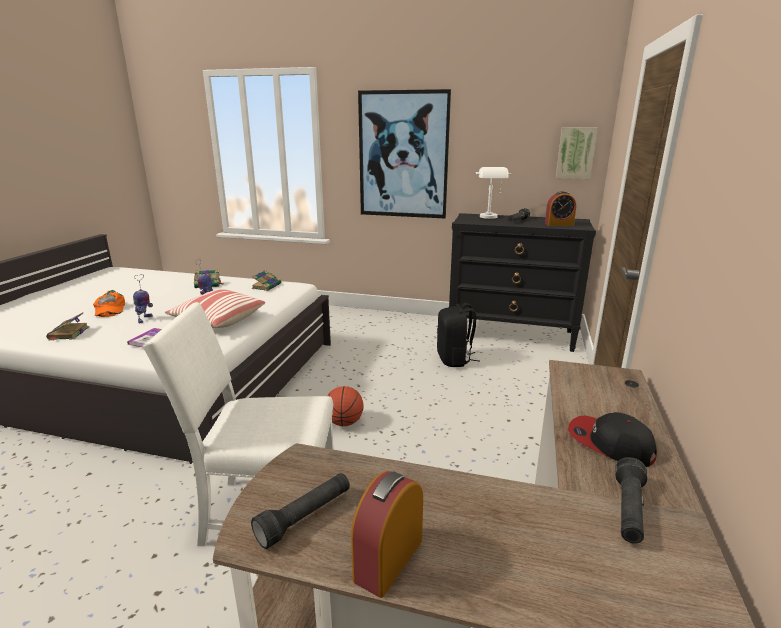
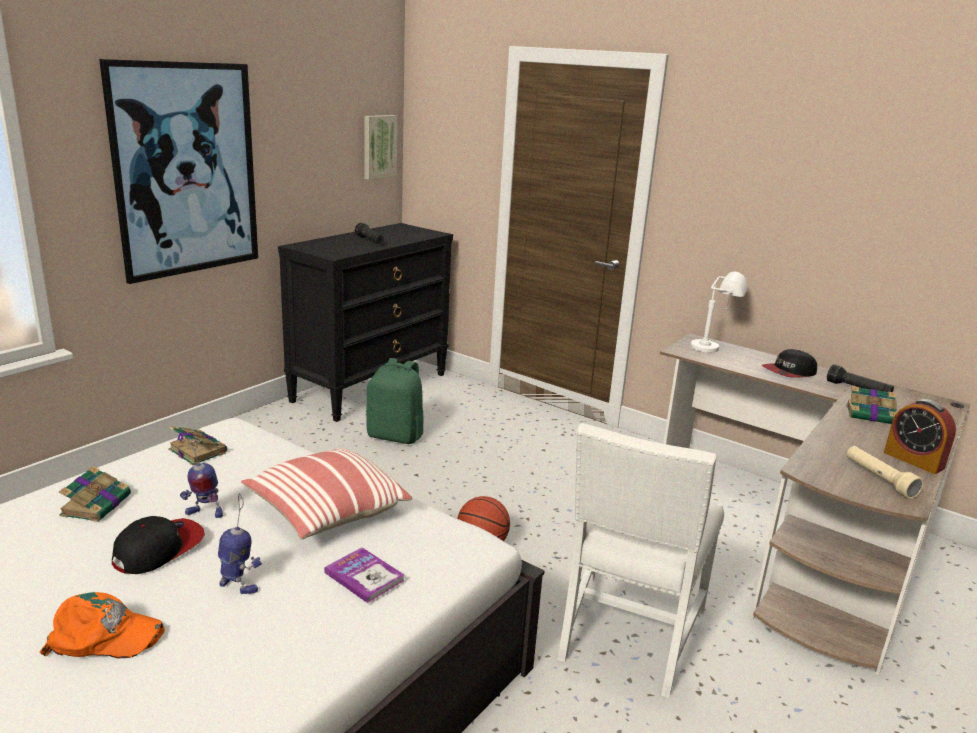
camera: 70 degrees left, 0 degrees up
(68, 334) = (219, 692): book -> book (871, 415)
(174, 301) = (159, 549): none -> cap
(305, 517) = (878, 479): black flashlight -> beige flashlight
(454, 359) = (396, 436): black backpack -> green backpack
(490, 218) = (334, 244): white table lamp -> white table lamp (714, 349)
(559, 224) = (409, 235): alarm clock -> none

